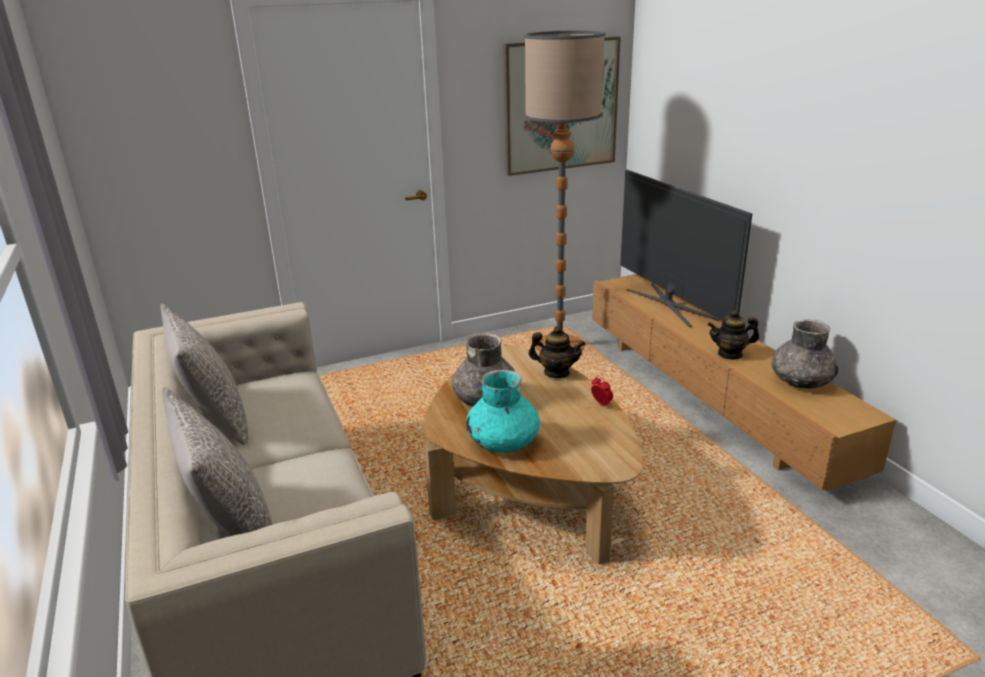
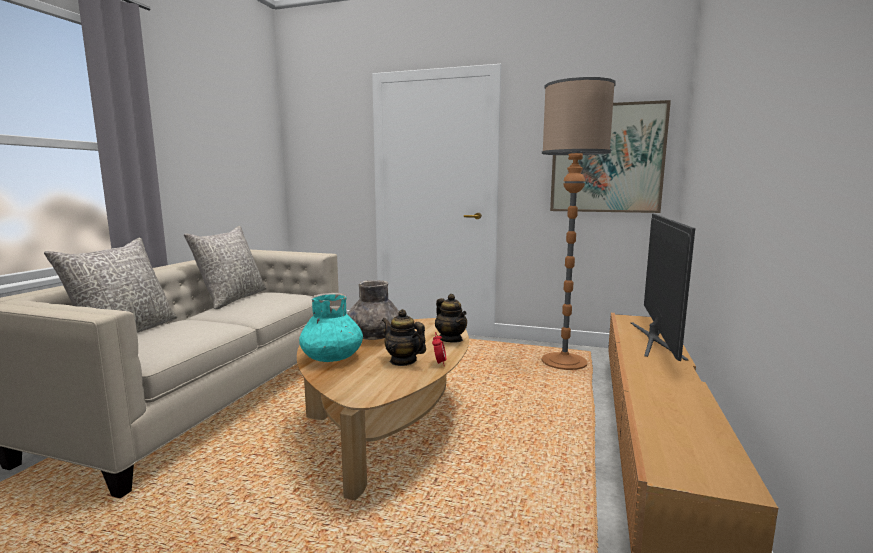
camera: 40 degrees right, 15 degrees down
(730, 354) = (650, 383): teapot -> teapot (403, 361)
(800, 382) = (695, 426): grey vase -> none

